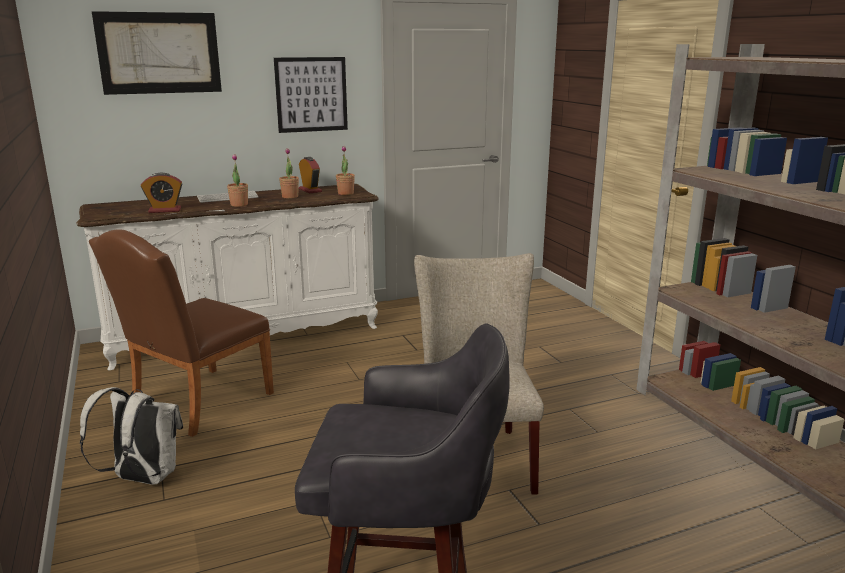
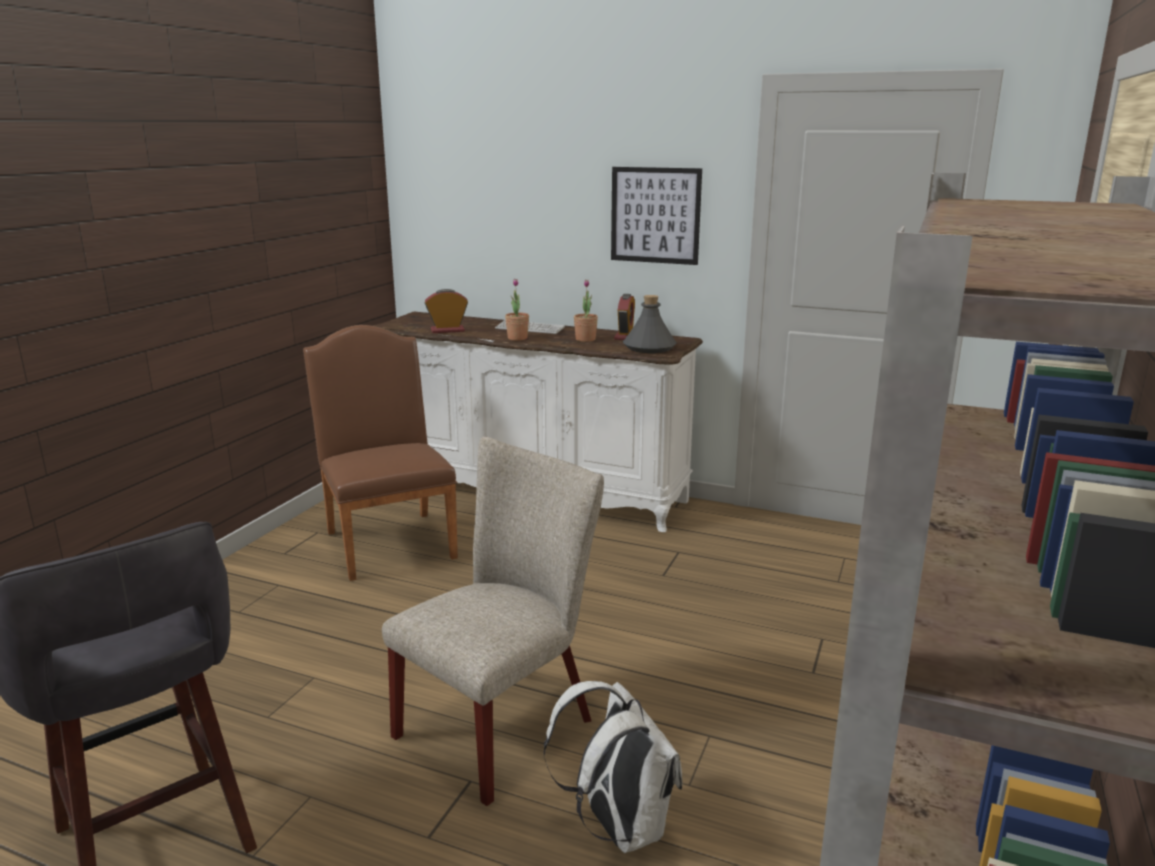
camera: 45 degrees right, 0 degrees up
(142, 478) = (256, 587): white backpack -> white backpack (618, 826)
(159, 53) = (494, 158): picture -> none
(165, 210) = (447, 330): alarm clock -> alarm clock turned 135 degrees clockwise
(195, 404) = (388, 540): brown chair -> brown chair turned 75 degrees clockwise
(345, 193) = (649, 347): potted plant -> grey bottle

